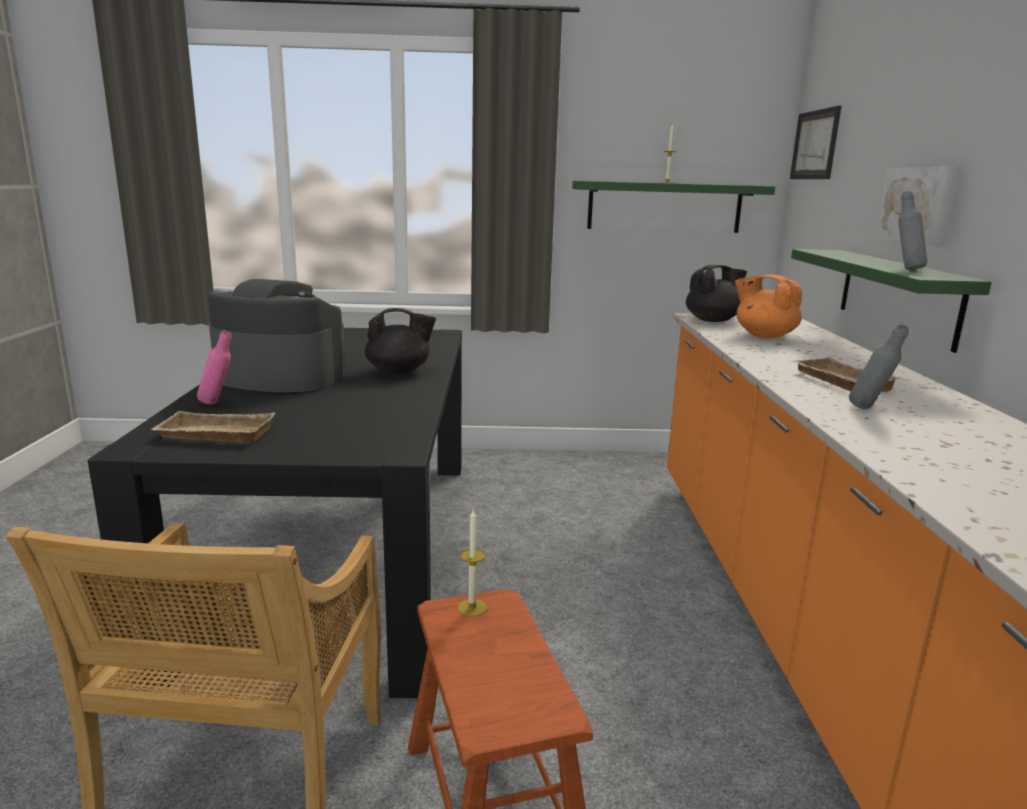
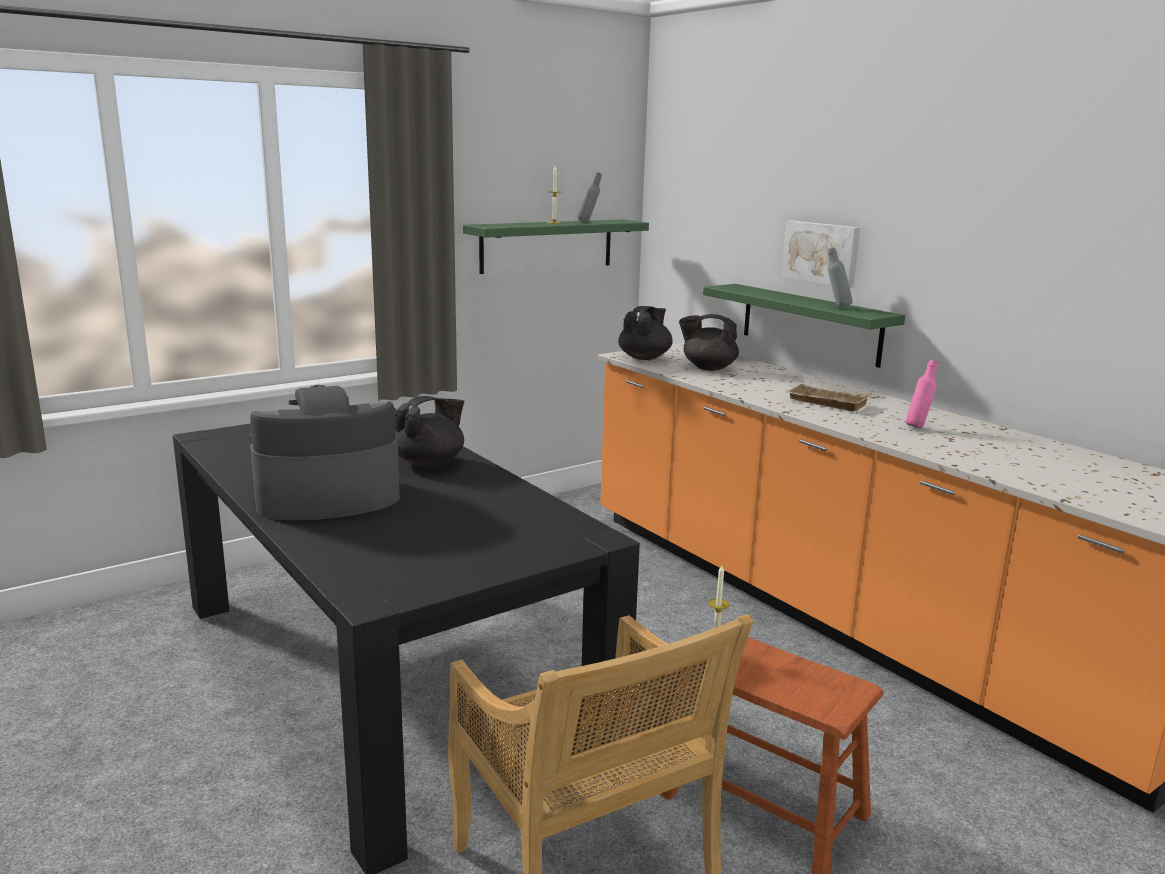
camera: 35 degrees left, 0 degrees up
(213, 435) = (413, 569): beige tray -> none
(218, 403) = (335, 539): pink bottle -> pink bottle (918, 427)
(764, 335) = (708, 368): orange teapot -> black teapot
(815, 145) = (681, 185): picture -> none
(869, 409) = (879, 423): grey bottle -> grey bottle (588, 222)

